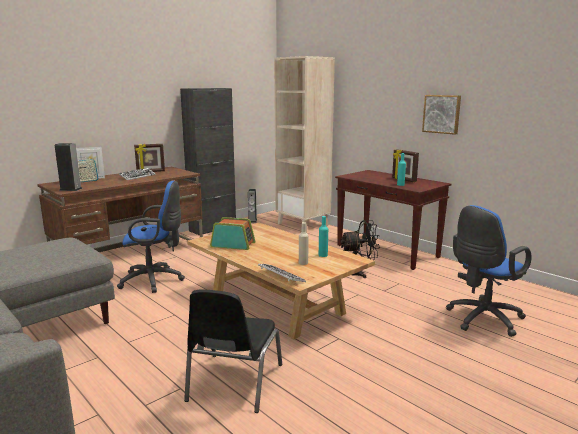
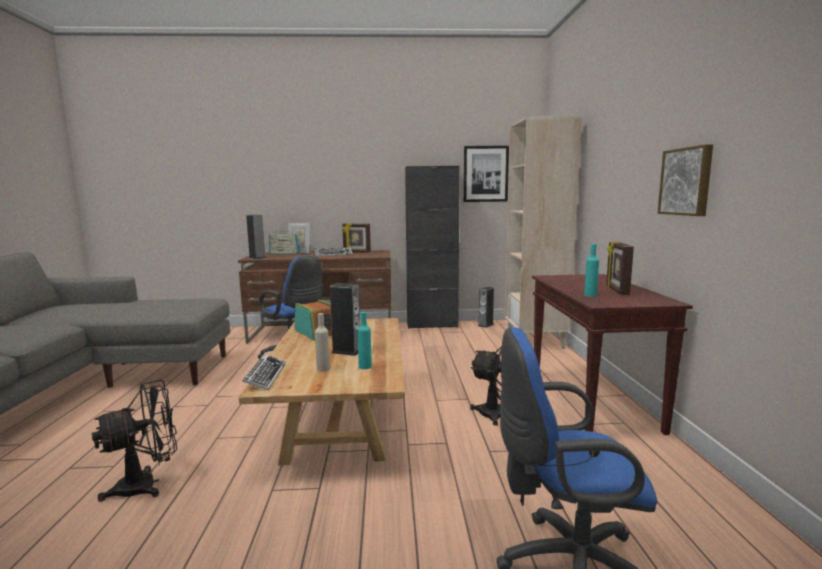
camera: 40 degrees right, 5 degrees down
(233, 383) = (147, 484): black chair -> black fan
(240, 93) = (485, 174): none -> picture
(288, 250) = (347, 351): none -> speaker

